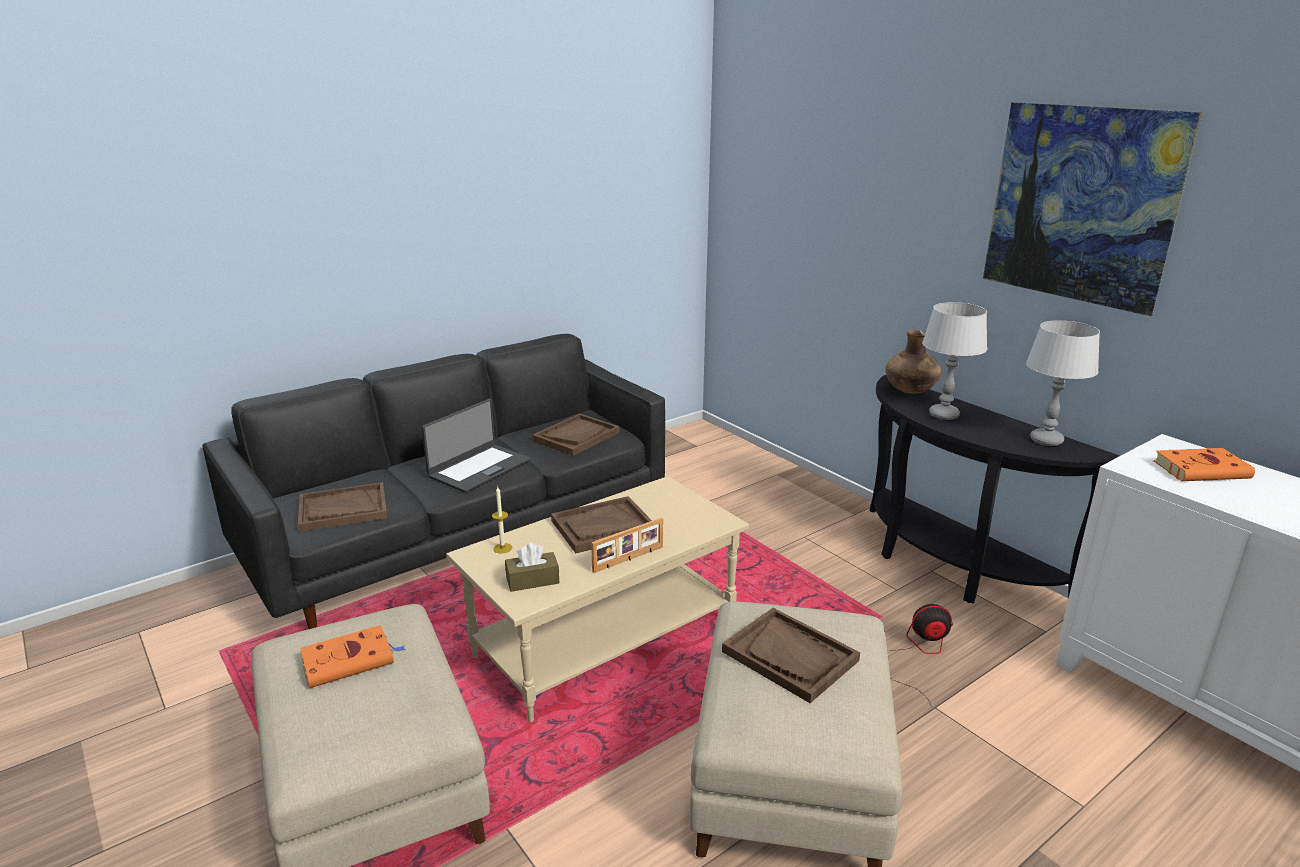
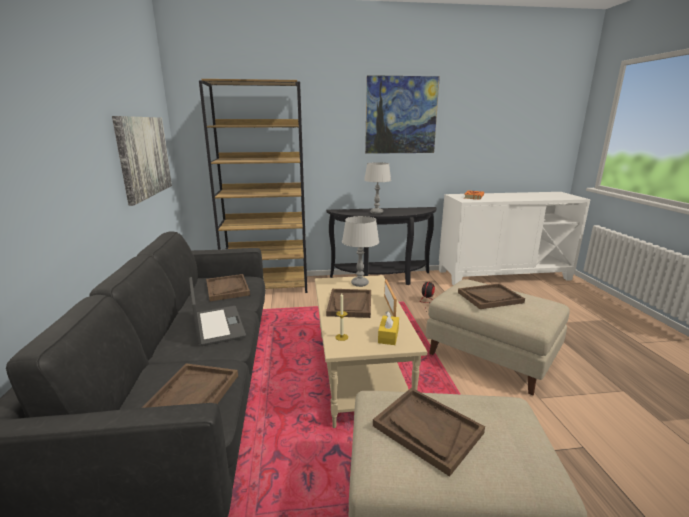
camera: 60 degrees left, 5 degrees down
(351, 660) = (427, 429): orange book -> brown tray
(532, 580) = (388, 336): brown tissue box -> yellow tissue box
(597, 223) = (144, 156): none -> picture
(761, 473) = (267, 286): none -> brown bookcase
(910, 391) = (348, 211): brown vase -> none
(1046, 440) = (414, 209): grey table lamp -> grey table lamp (360, 284)

